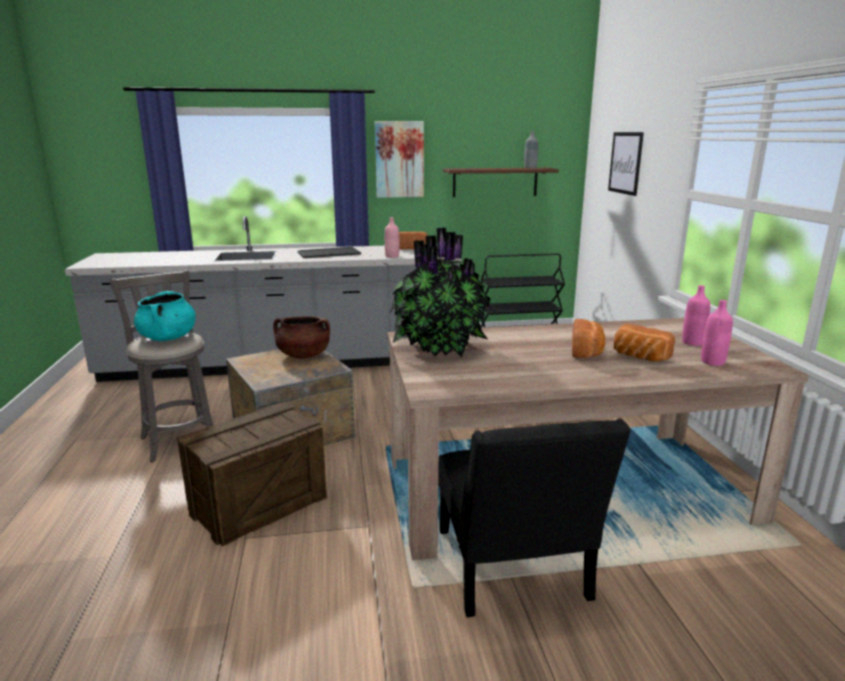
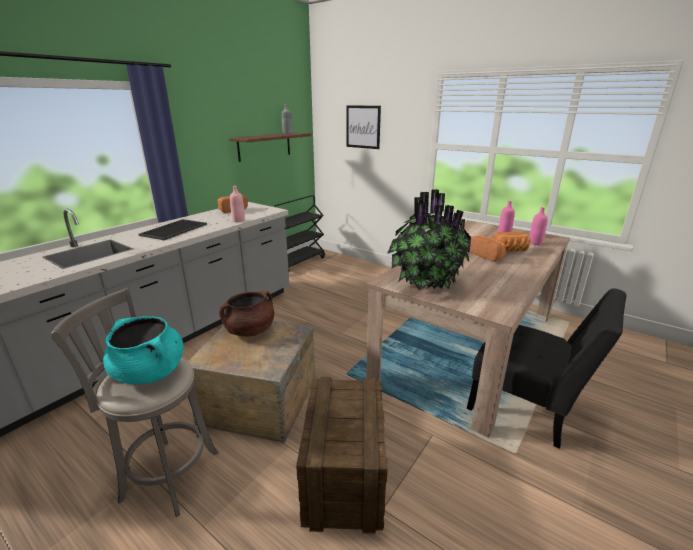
camera: 45 degrees left, 5 degrees up
(399, 159) = (195, 132): picture -> none

